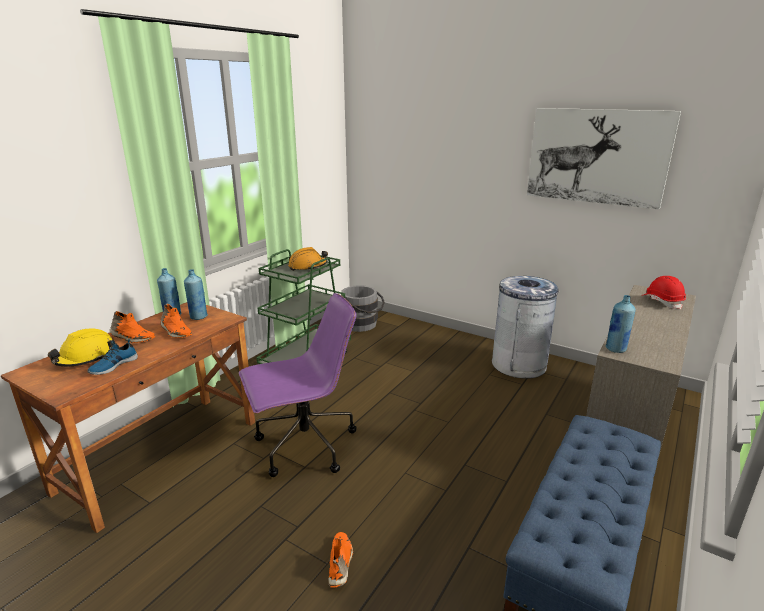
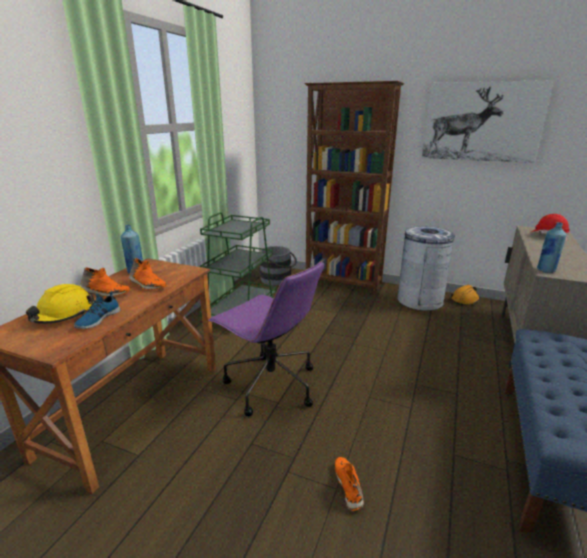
camera: 10 degrees left, 0 degrees up
(198, 317) = (163, 271): blue bottle -> none
(304, 446) = (270, 384): purple office chair -> purple office chair turned 75 degrees clockwise
(308, 266) = (242, 226): orange hard hat -> orange hard hat (465, 300)
(437, 335) = (344, 283): none -> brown bookcase

